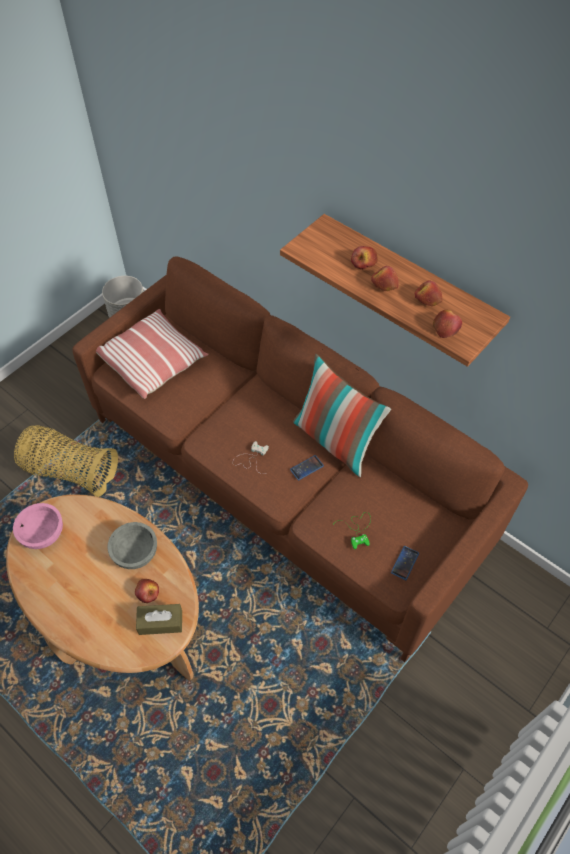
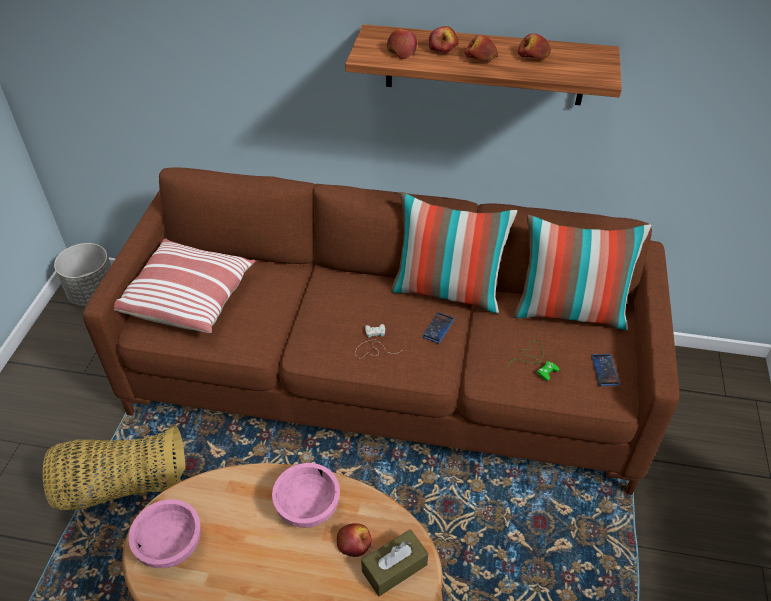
camera: 30 degrees left, 10 degrees down
(135, 553) = (308, 507): grey bowl -> pink bowl
(416, 502) = (569, 311): none -> pillow
(446, 327) = (573, 71): apple -> apple (401, 51)

